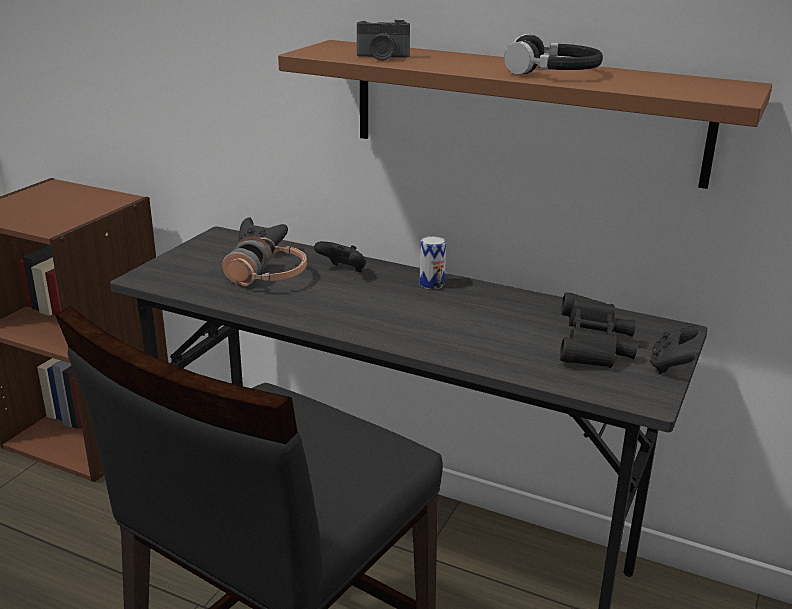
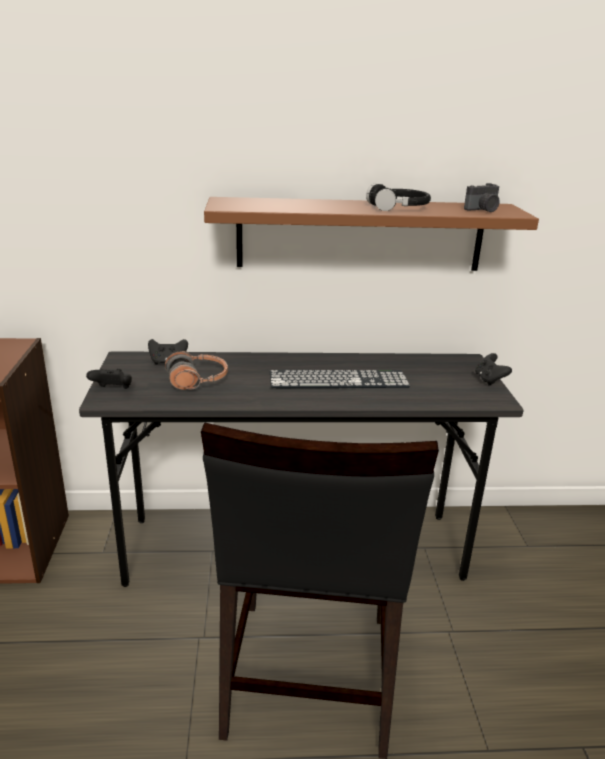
camera: 30 degrees left, 0 degrees up
(343, 271) = (243, 365): black game controller -> black game controller (113, 390)
(382, 57) = (279, 207): camera -> camera (483, 210)
(431, 284) = (309, 361): can -> none
(441, 315) = (338, 379): none -> keyboard
(593, 349) = (443, 380): black binoculars -> none

